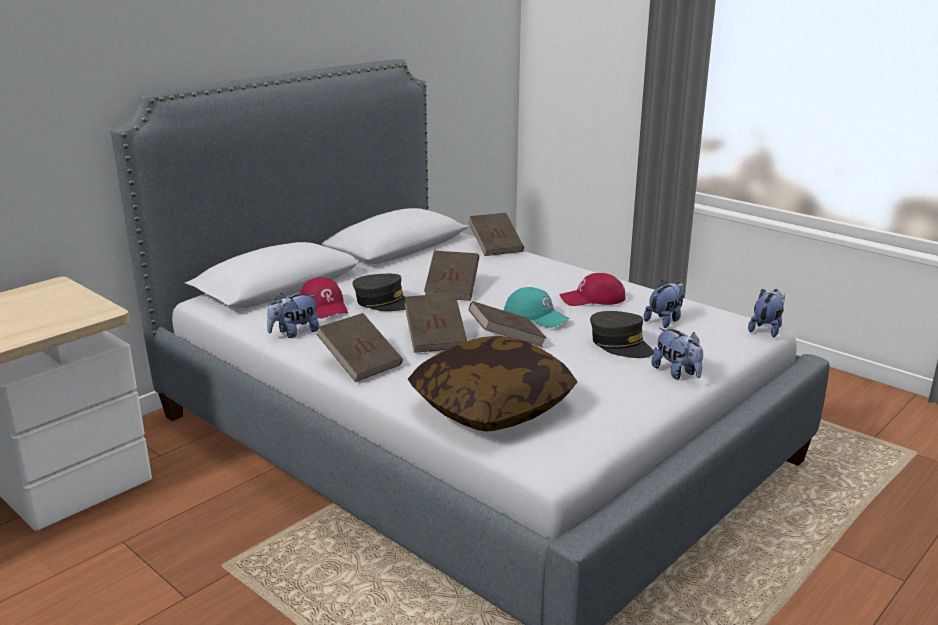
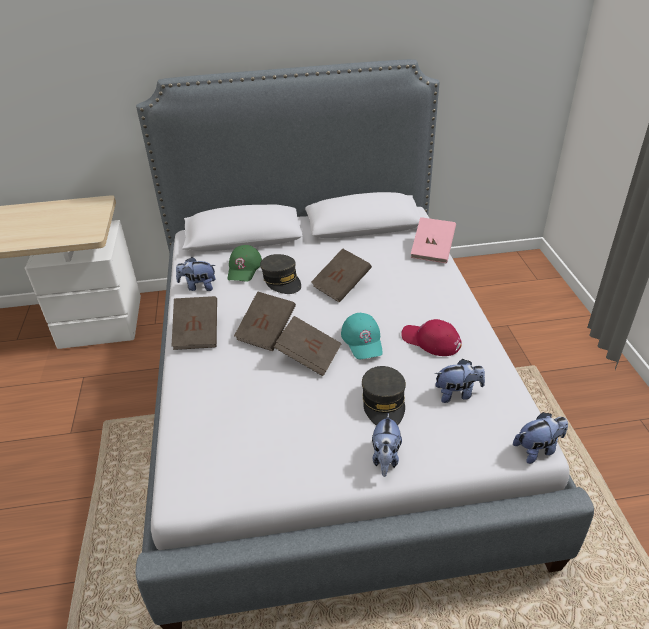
camera: 40 degrees right, 15 degrees up
(324, 306) = (244, 268): red cap -> green cap
(492, 406) = (216, 417): pillow -> none
(496, 247) = (432, 250): brown book -> pink book

